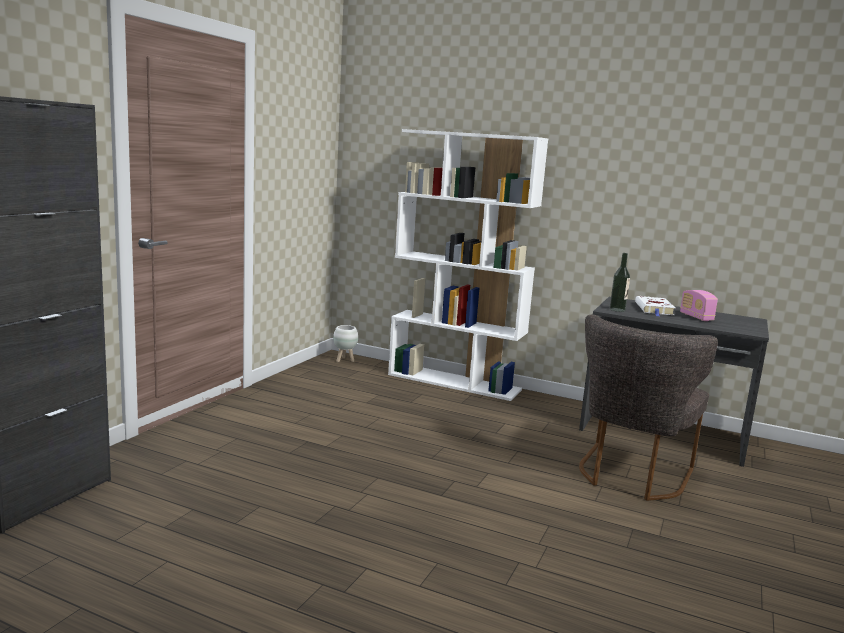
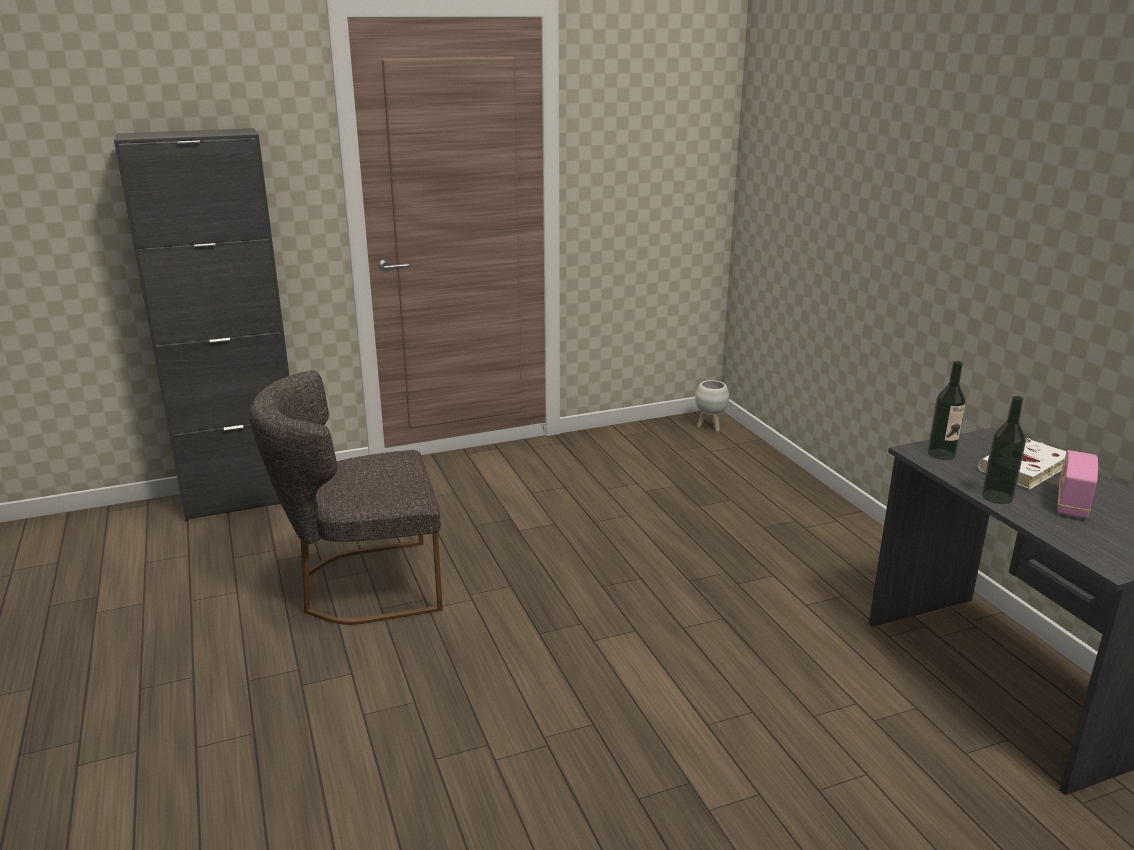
camera: 45 degrees right, 10 degrees up
(455, 382) = (805, 495): white bookcase -> none
(630, 476) = (823, 718): grey chair -> grey chair (361, 585)
(671, 320) = (997, 497): none -> bottle

